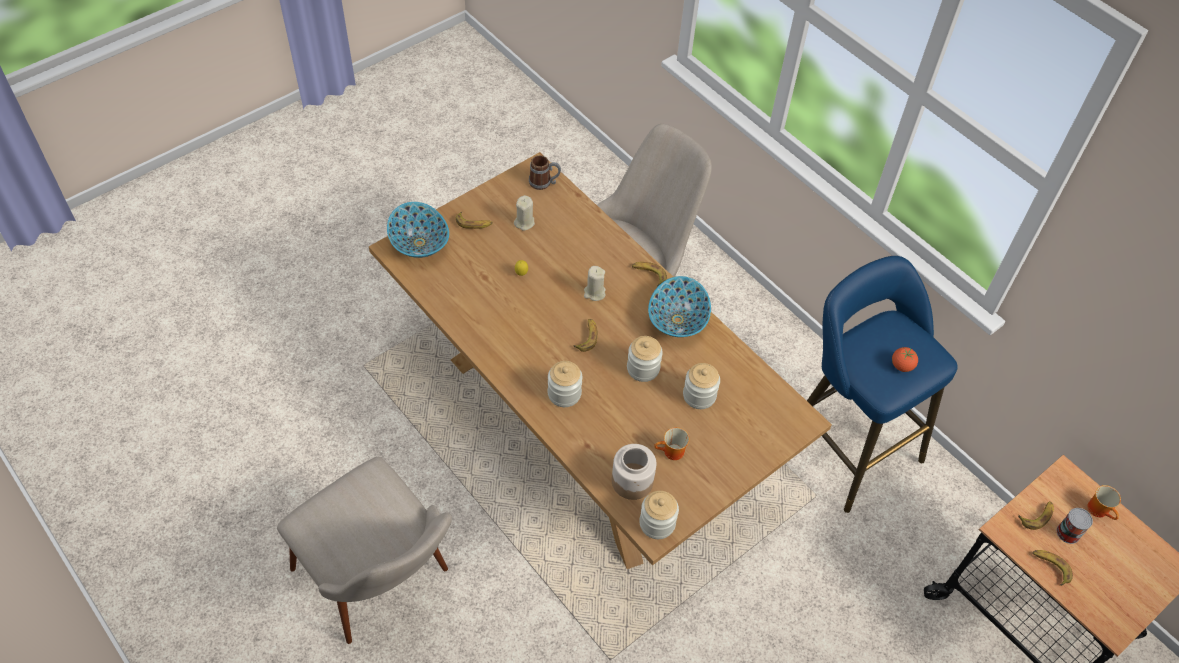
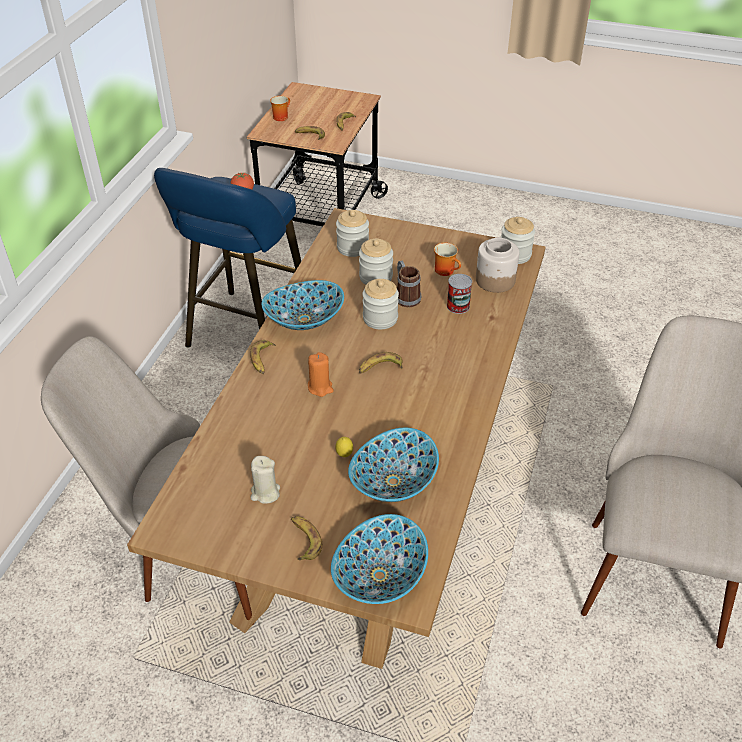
camera: 120 degrees left, 10 degrees down
(477, 286) = (394, 482): none -> bowl
(544, 183) = (183, 509): mug -> mug (405, 296)
(564, 393) = (457, 353): jar -> jar (352, 247)
(594, 293) = (320, 387): beige candle -> orange candle
(1068, 533) = (311, 123): can -> can (458, 306)

